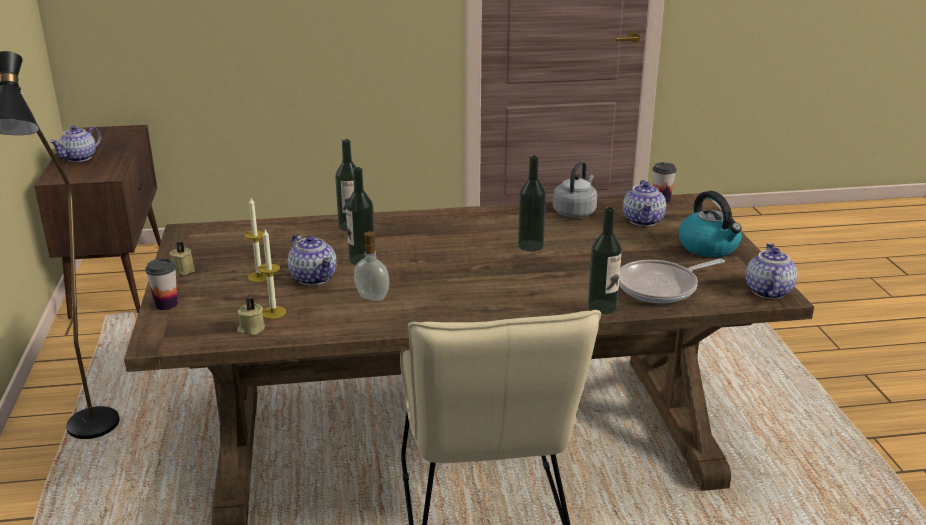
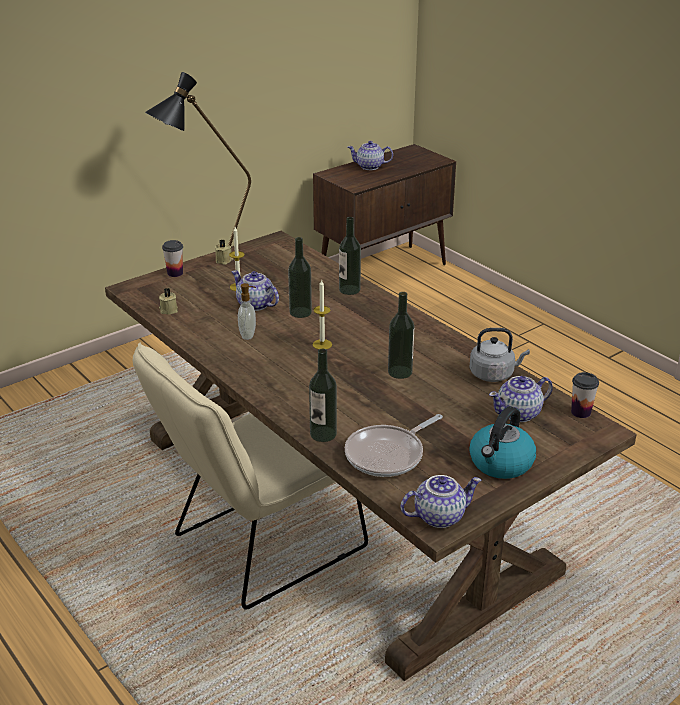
camera: 60 degrees right, 5 degrees up
(273, 312) = (195, 309): candle -> candle (322, 344)
(313, 277) = (255, 305): teapot -> teapot turned 105 degrees clockwise
(661, 287) = (388, 455): frying pan -> frying pan turned 75 degrees counterclockwise

